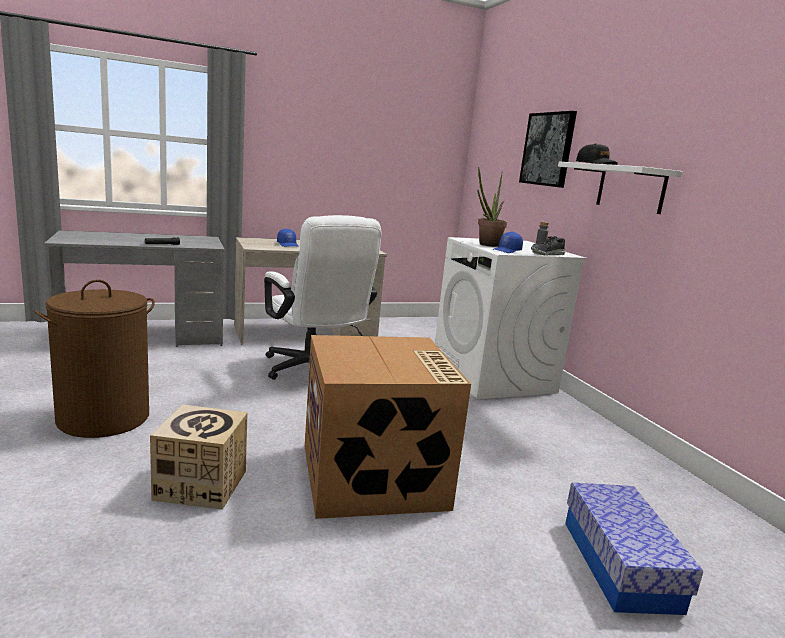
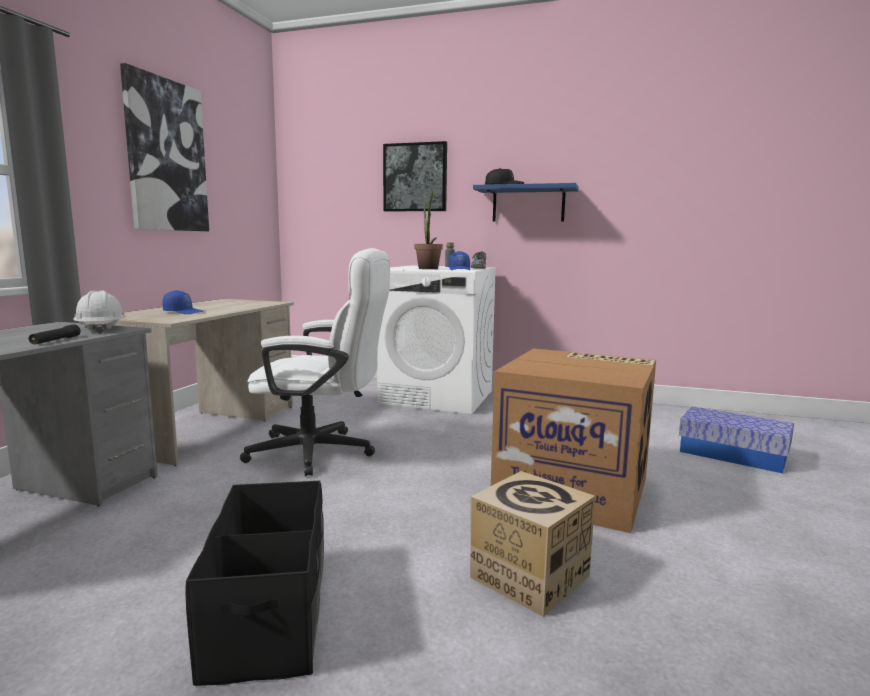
camera: 50 degrees left, 5 degrees down
(104, 418) = (270, 612): brown laundry basket -> black storage box
(202, 244) = (101, 330): none -> white hard hat
(338, 129) = (166, 156): none -> picture
(630, 188) = (528, 204): white shelf -> blue shelf

